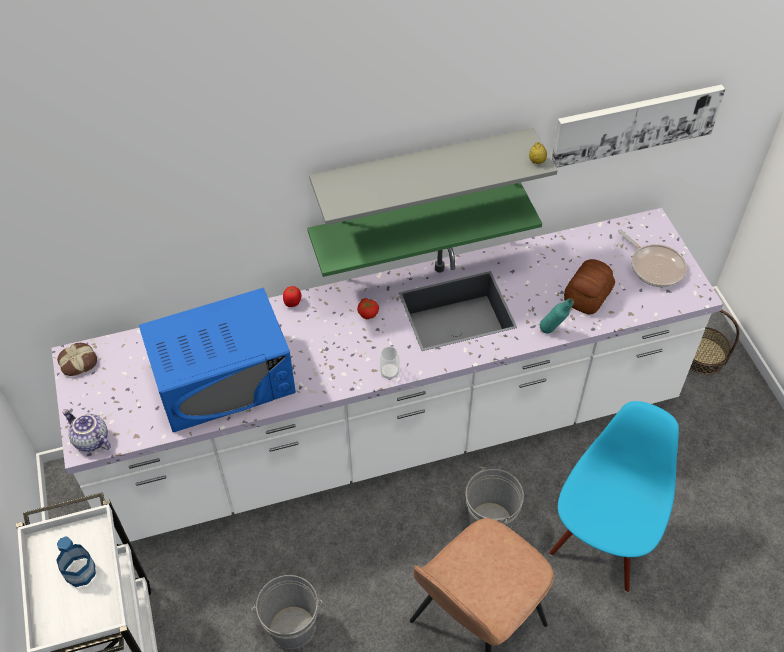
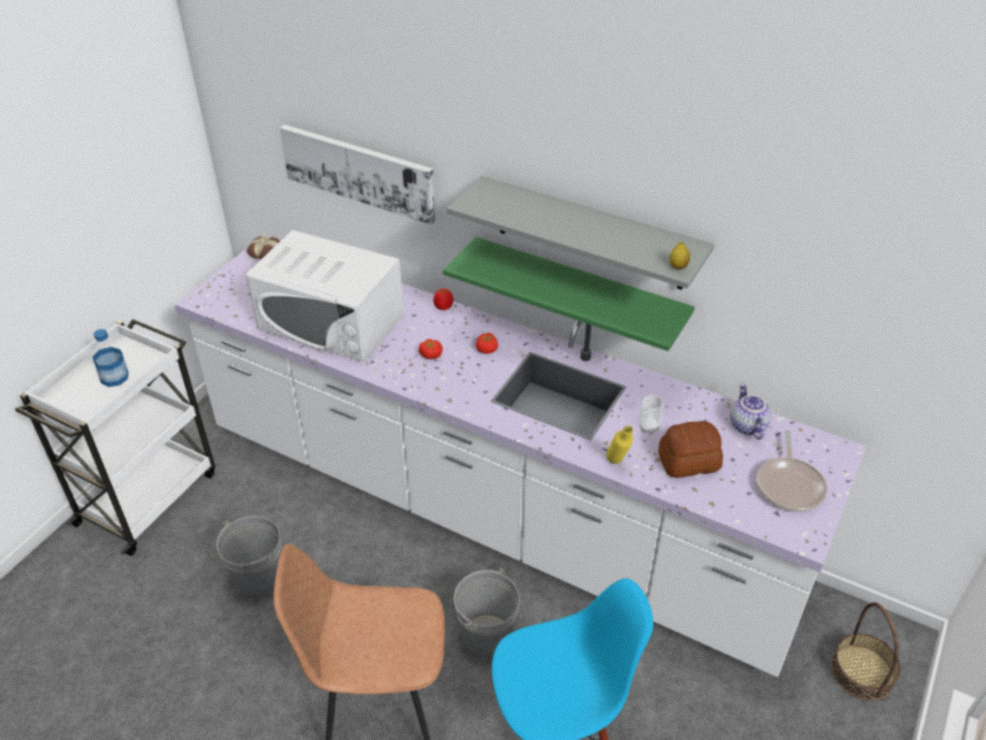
camera: 45 degrees right, 10 degrees down
(90, 440) = (209, 299): teapot -> teapot (746, 425)
(224, 380) = (331, 322): blue microwave -> white microwave
(335, 348) = (431, 354): none -> tomato
(389, 373) = (445, 398): cup -> cup (648, 427)
(552, 332) = (617, 465): turquoise bottle -> yellow bottle
(635, 124) = (842, 307): picture -> picture (359, 171)

